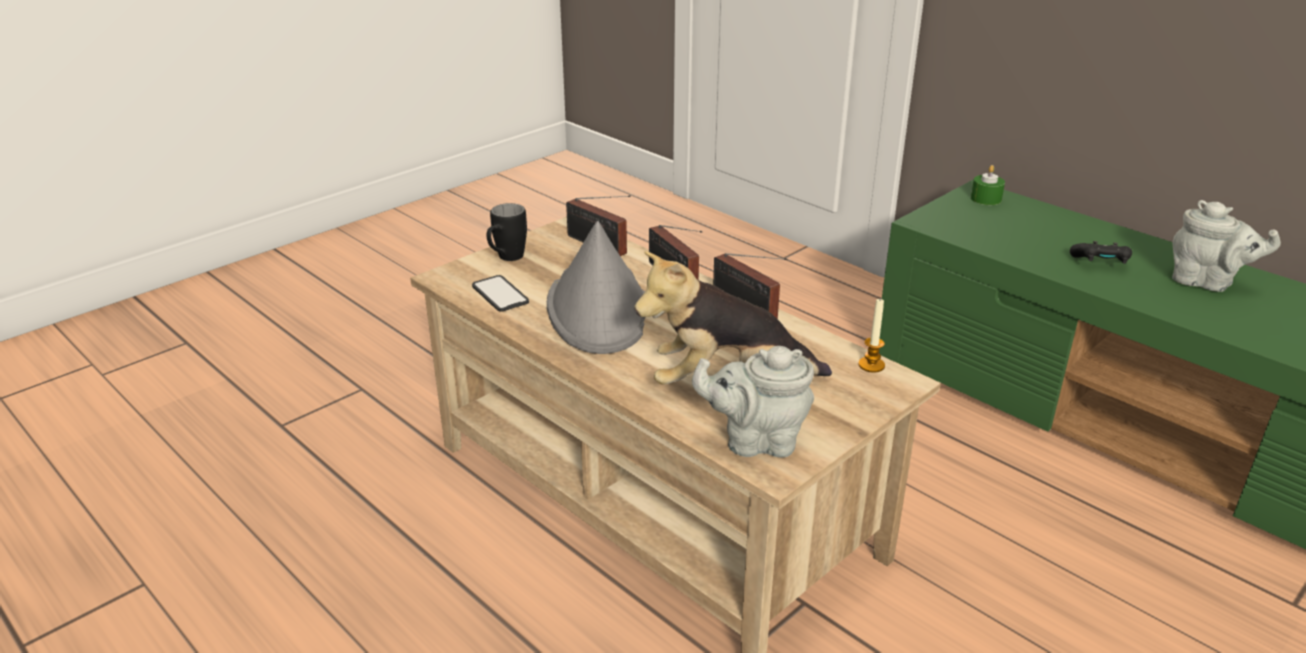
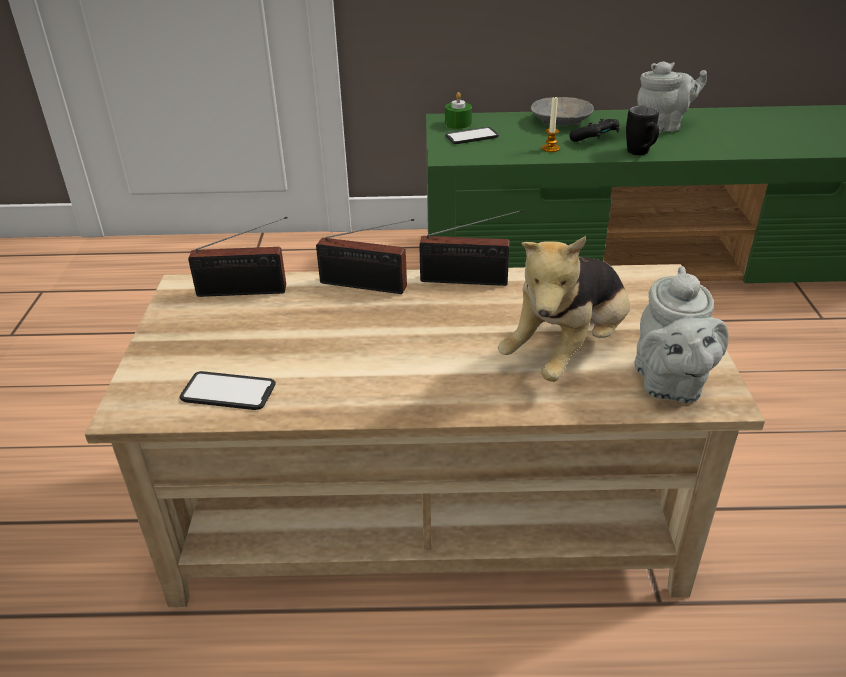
camera: 45 degrees left, 5 degrees up
(506, 259) = (170, 352): black mug -> black mug (641, 154)
(599, 309) = (352, 350): grey hat -> none
(756, 441) = (669, 384): grey teapot -> grey teapot turned 45 degrees counterclockwise
(871, 365) = (625, 276): candle -> candle (550, 148)
(977, 214) = (471, 136): none -> phone
(1097, 234) = (560, 121): none -> grey bowl

